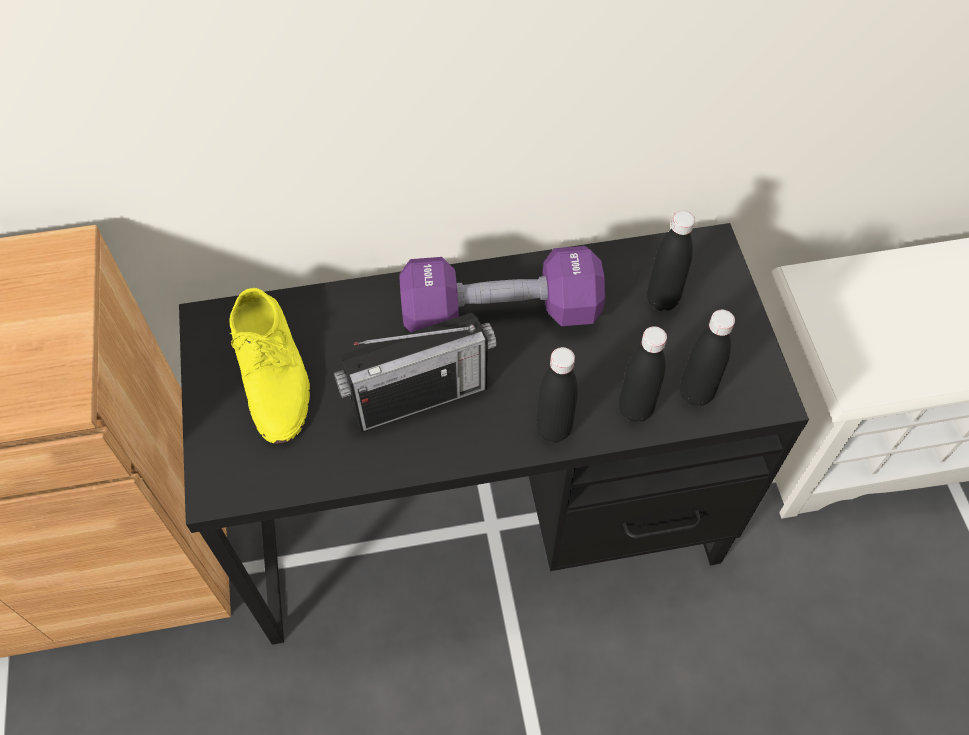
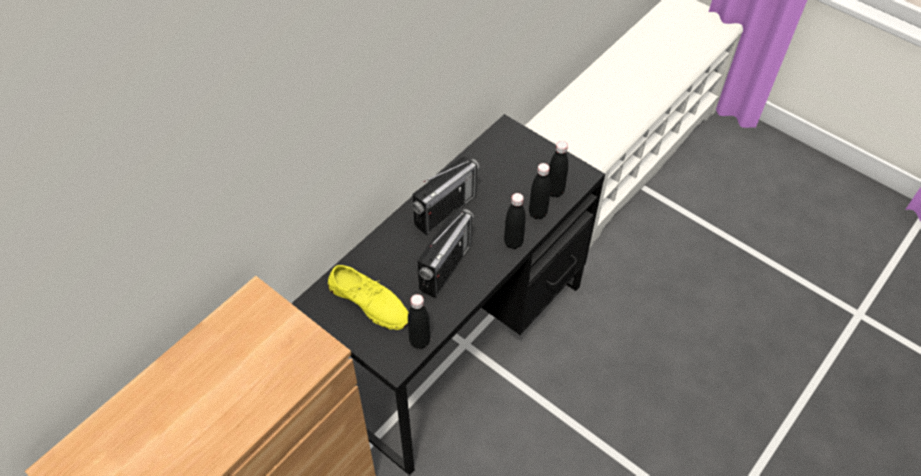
camera: 40 degrees left, 5 degrees down
(501, 312) = (445, 210): purple dumbbell -> radio
(662, 299) = (507, 162): black bottle -> black bottle (419, 341)

